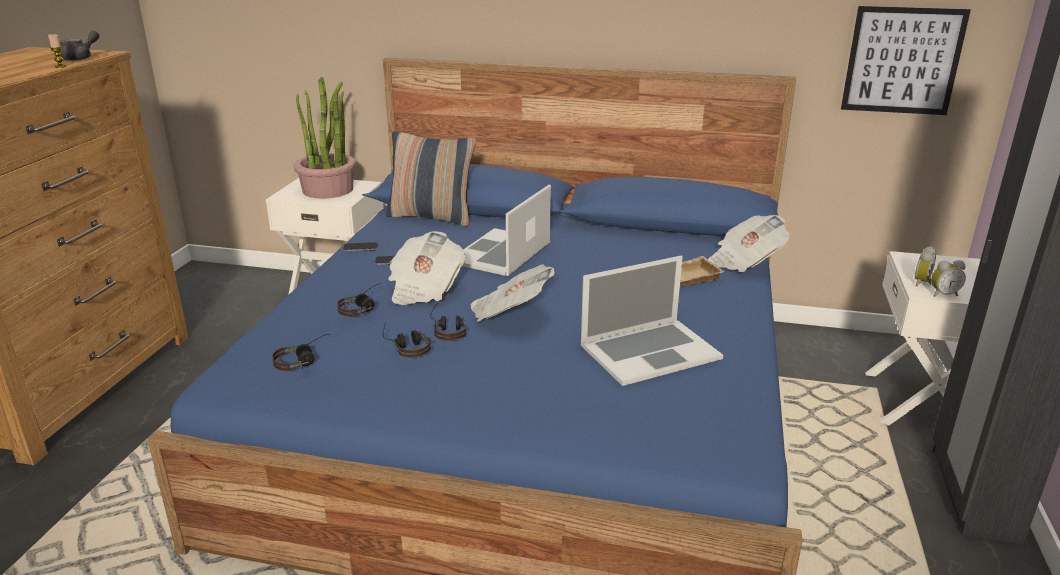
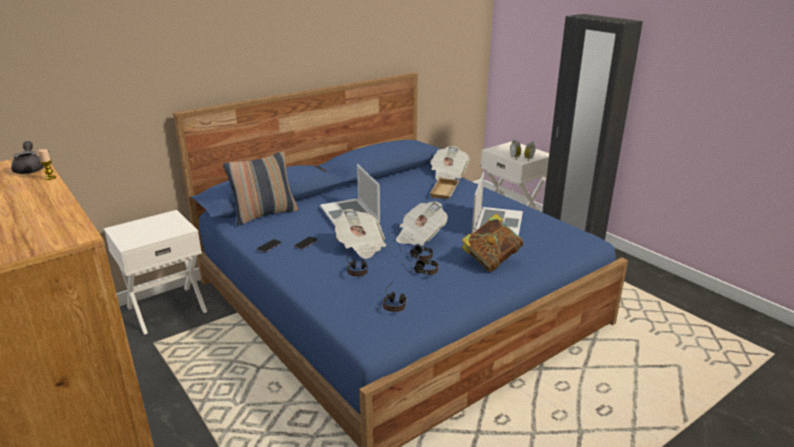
camera: 50 degrees left, 0 degrees up
(328, 190) = (153, 228): potted plant -> none
(518, 388) = (491, 261): none -> book
(902, 61) = (452, 55): picture -> none

